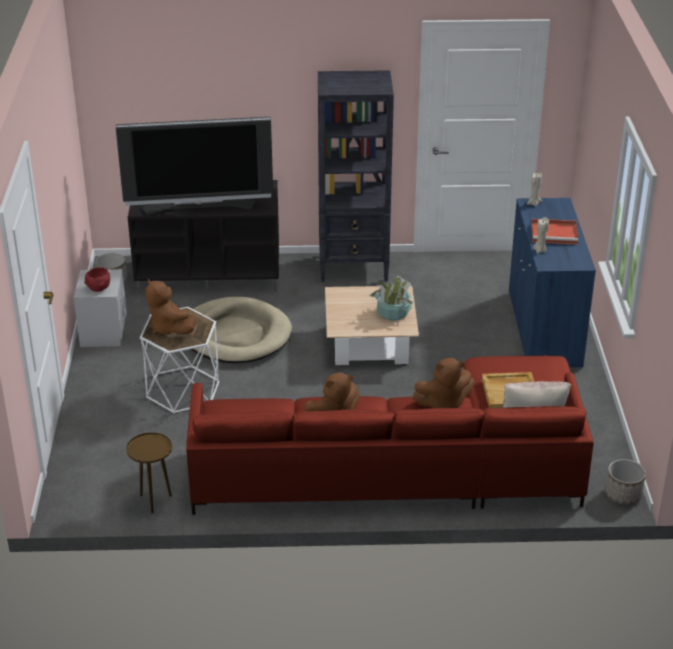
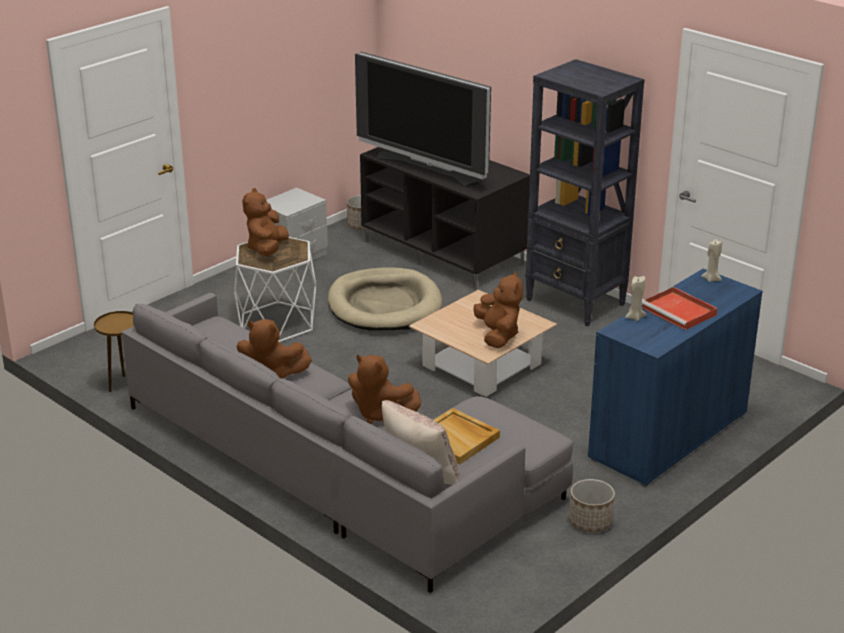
camera: 45 degrees right, 5 degrees down
(99, 288) = (285, 205): red bowl -> none
(393, 313) = (498, 335): potted plant -> brown plush toy
(406, 467) = (339, 470): red sofa -> grey sofa
(623, 495) = (485, 608): planter -> planter (590, 522)

